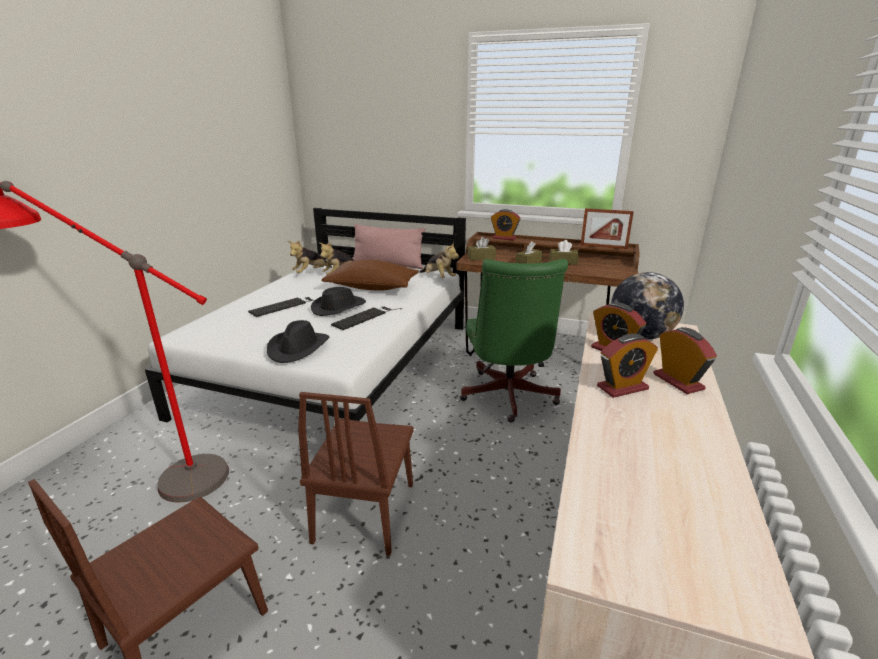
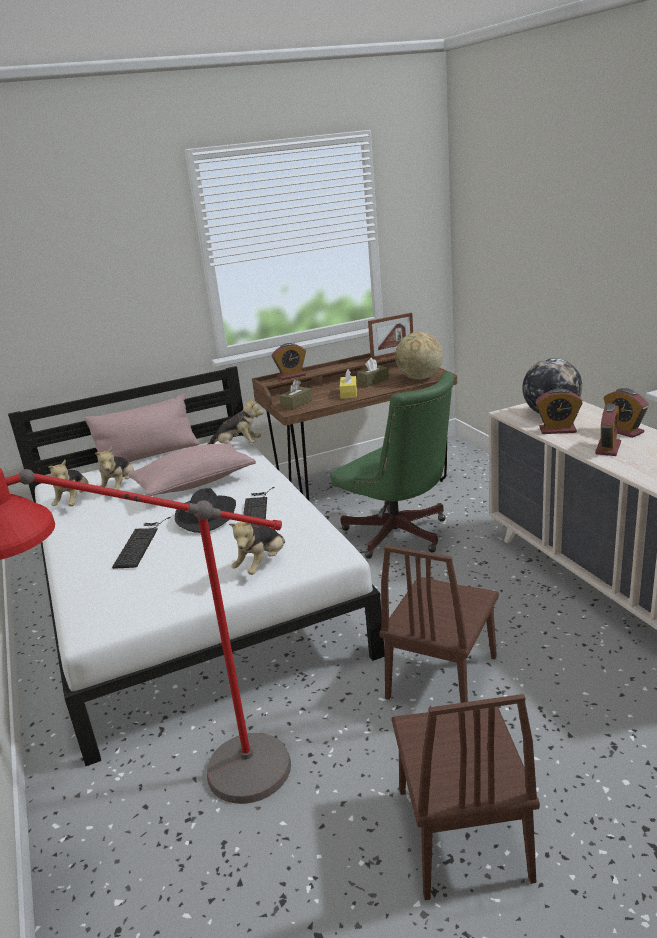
camera: 40 degrees left, 0 degrees up
(298, 348) = (262, 564): black hat -> plush toy
(365, 511) = (442, 676): brown chair -> brown chair turned 60 degrees clockwise
(372, 288) = (194, 483): brown pillow -> pink pillow
(528, 263) = (348, 393): brown tissue box -> yellow tissue box
(602, 271) = (419, 378): none -> globe
(678, 381) = (623, 431): alarm clock -> alarm clock turned 150 degrees counterclockwise

